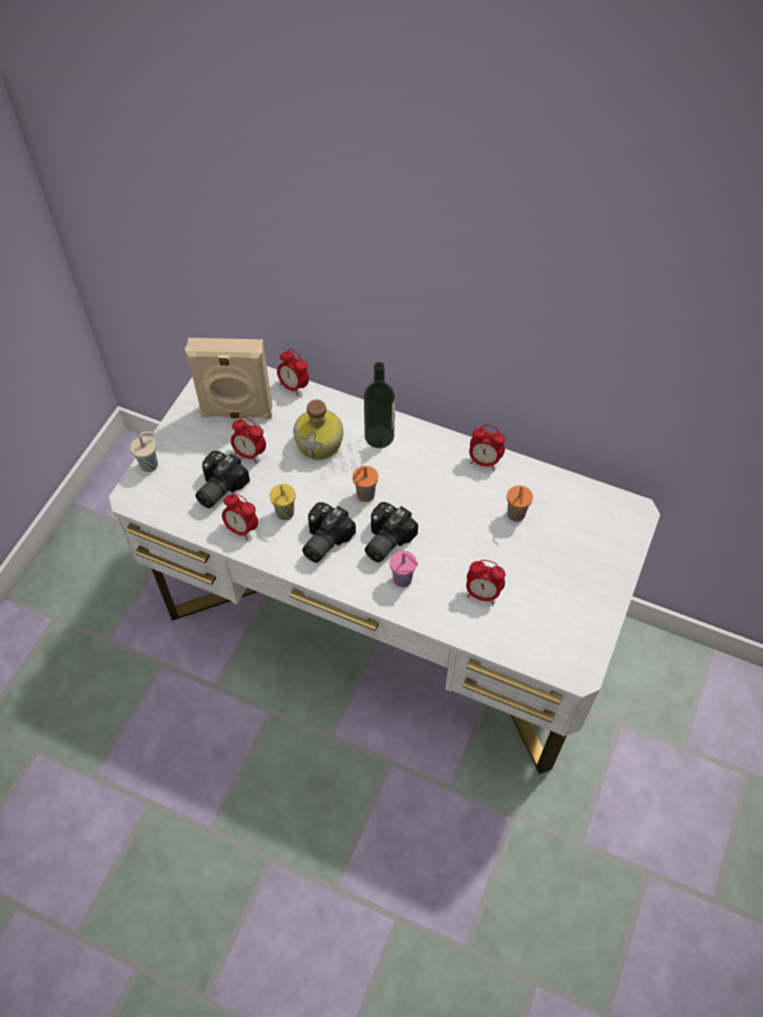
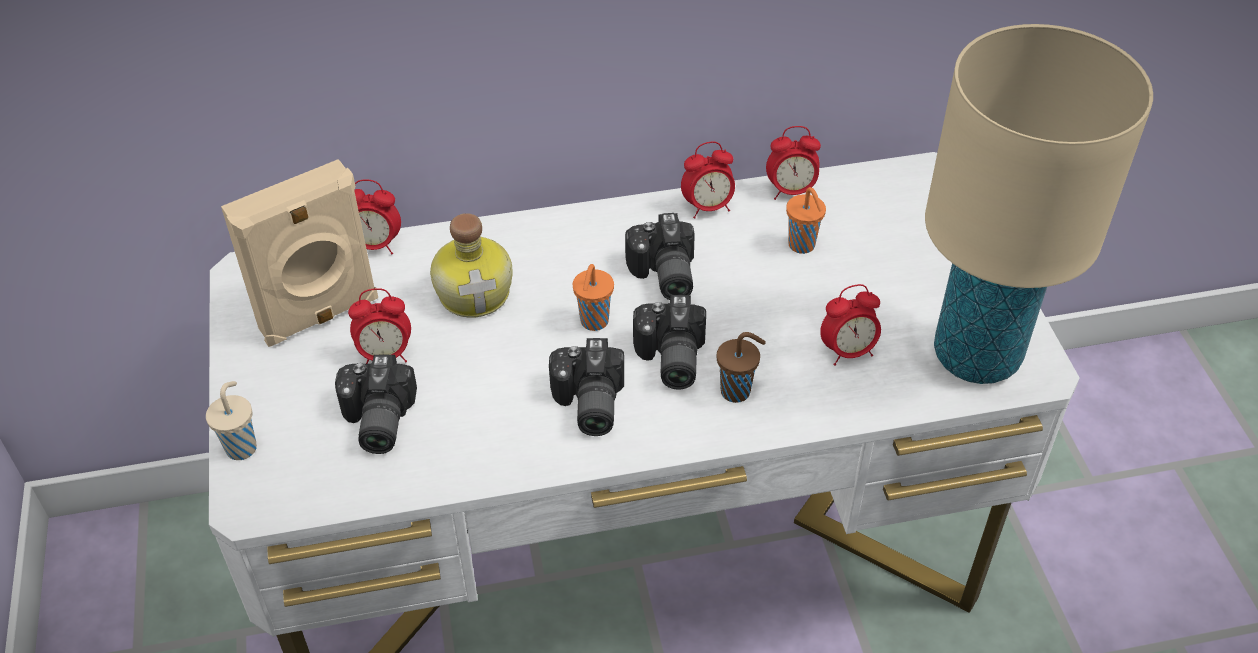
camera: 35 degrees left, 10 degrees down
(242, 528) = (458, 453): alarm clock -> alarm clock (791, 191)
(285, 514) = (505, 401): yellow cup -> none
(379, 436) = (549, 246): bottle -> none
(403, 580) = (737, 391): pink cup -> brown cup
(423, 489) = (662, 276): none -> camera
(552, 640) = (977, 355): none -> beige table lamp

